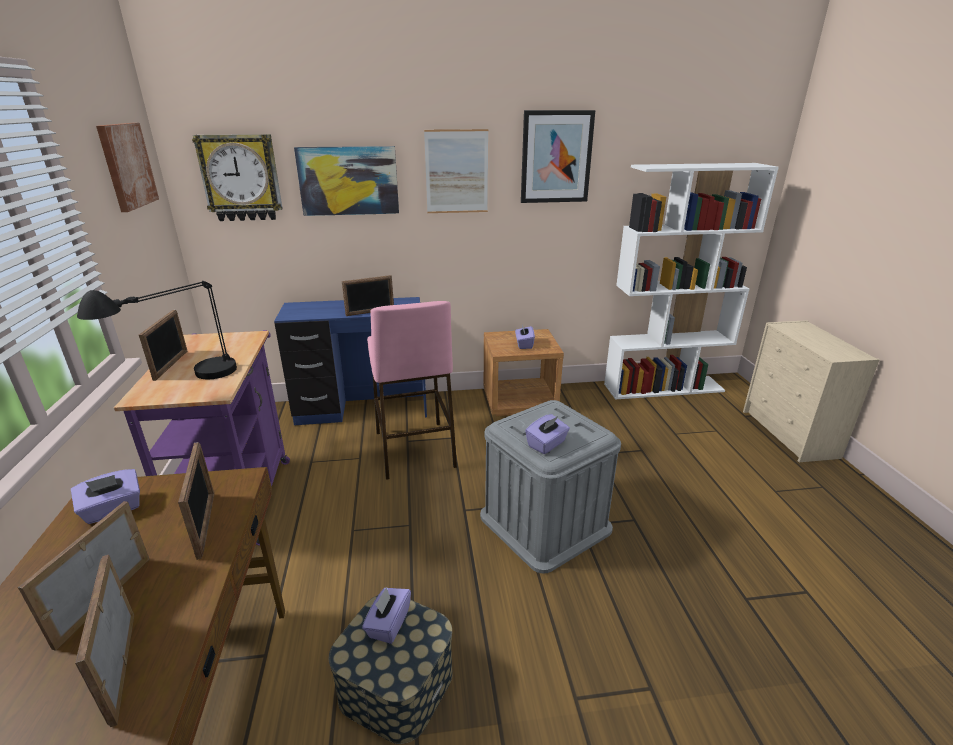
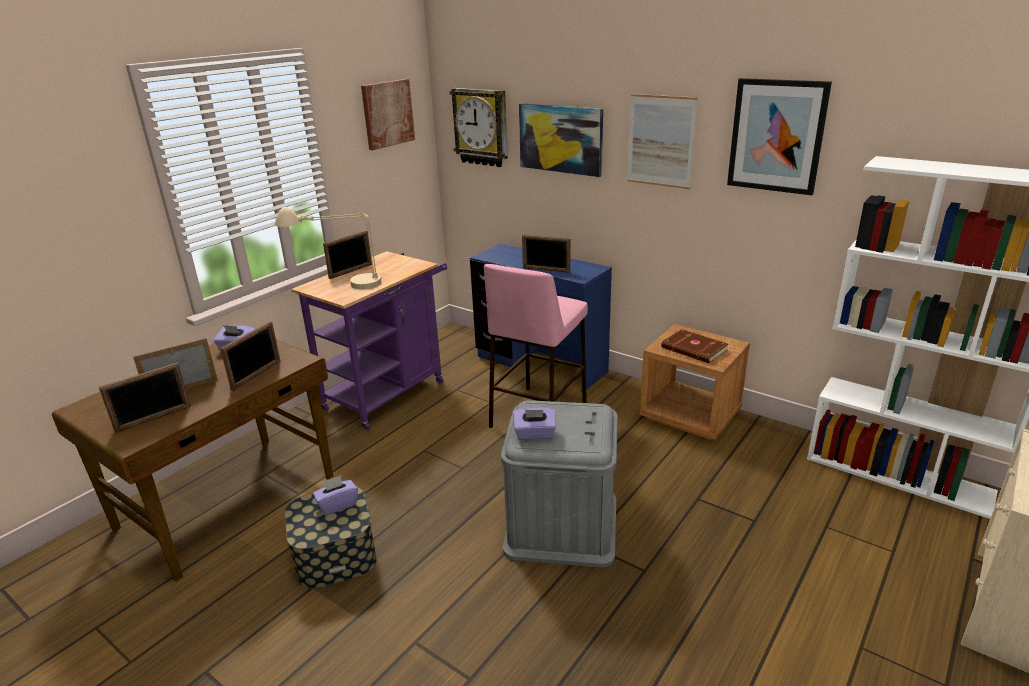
camera: 45 degrees right, 0 degrees up
(122, 666) = (154, 419): picture frame -> picture frame turned 150 degrees counterclockwise
(182, 383) = (338, 285): black table lamp -> beige table lamp
(524, 344) = (694, 349): purple tissue box -> brown book

